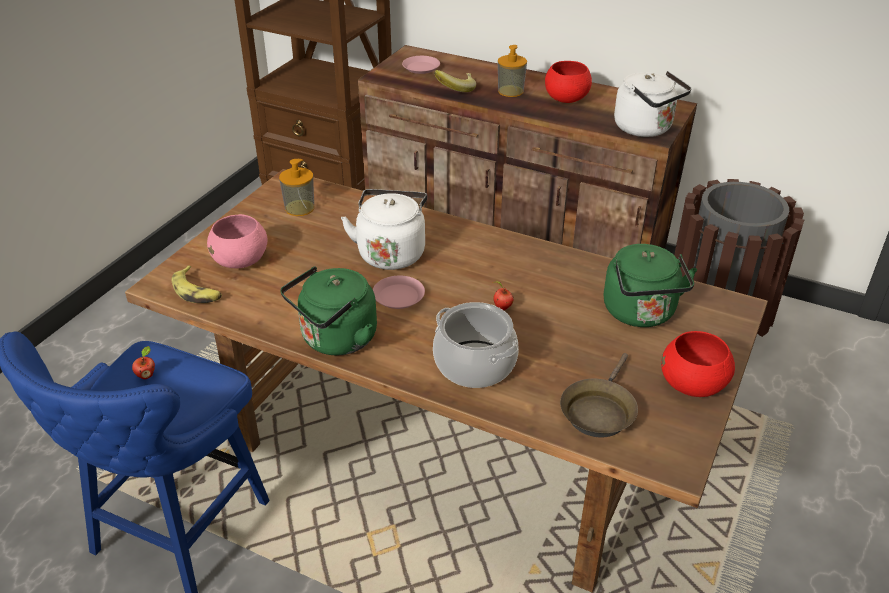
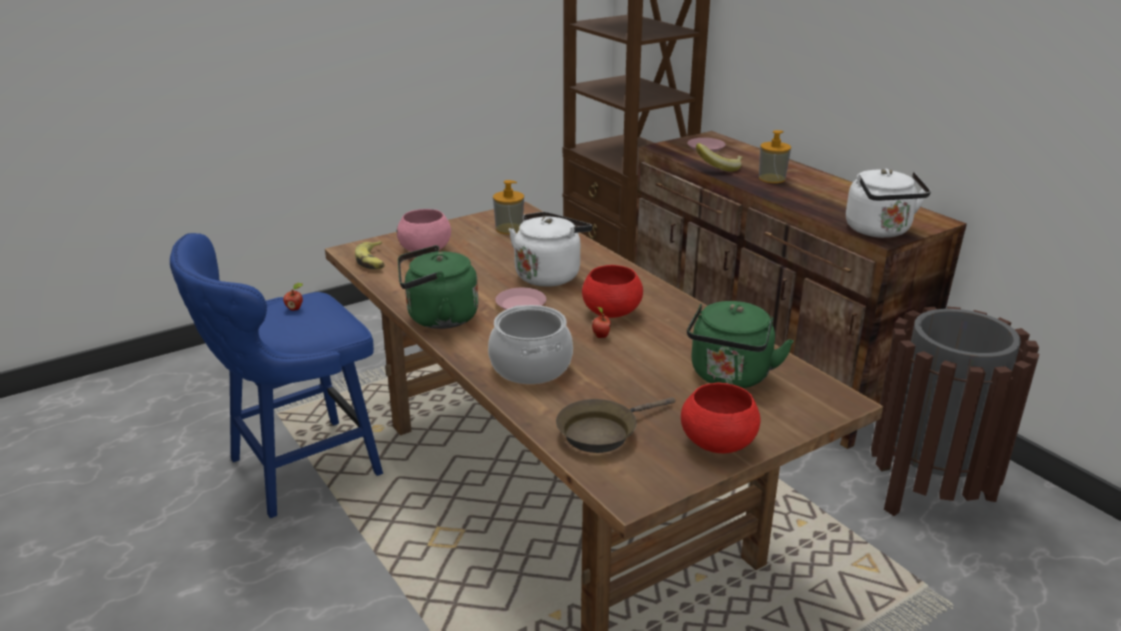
camera: 30 degrees right, 10 degrees down
(565, 99) = (821, 194): red bowl -> red bowl (611, 312)

